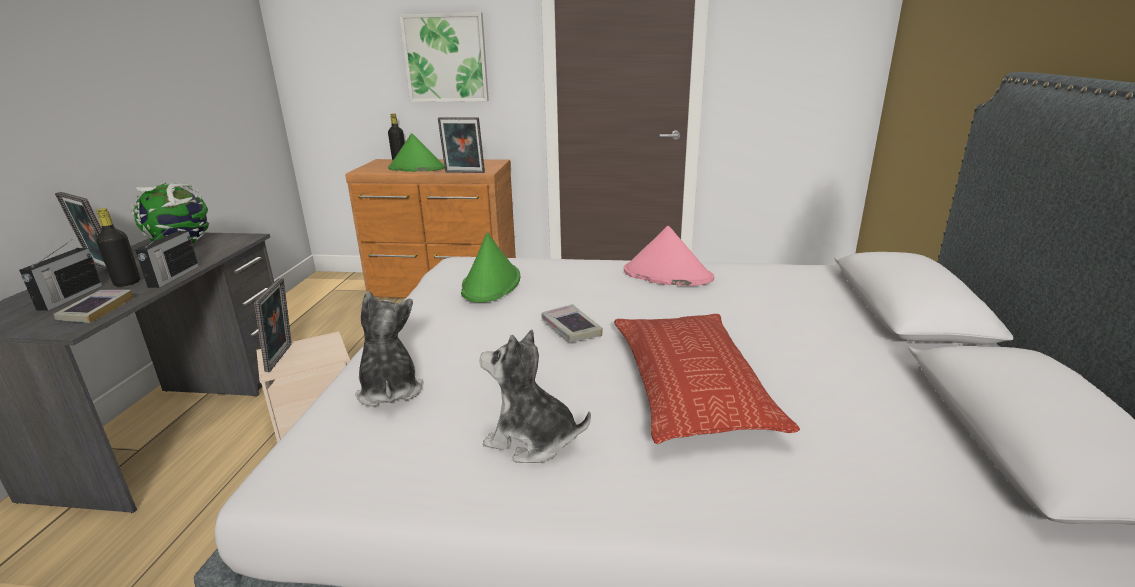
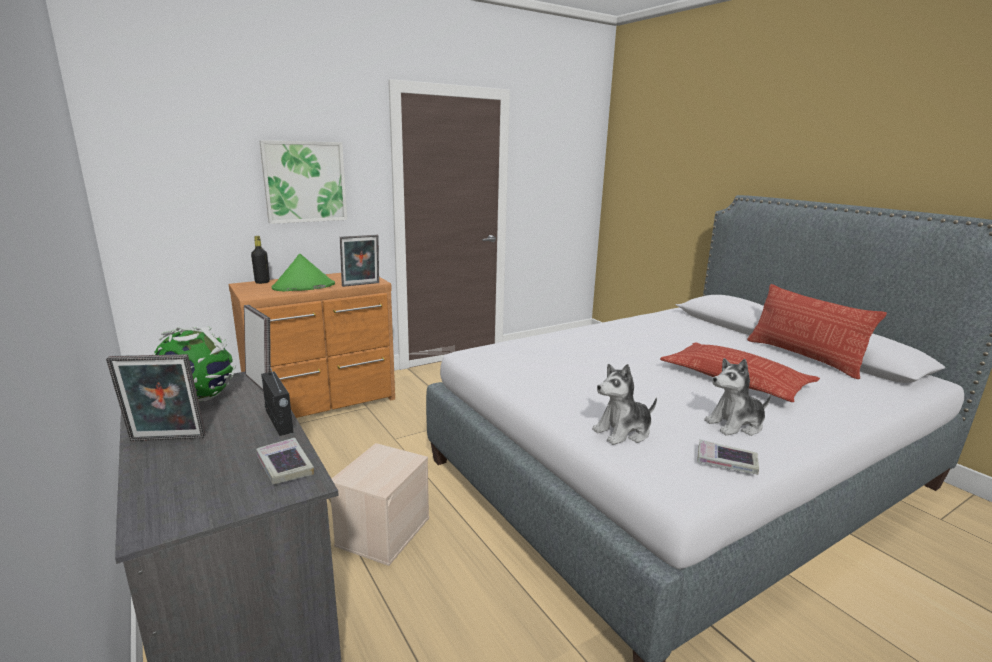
camera: 40 degrees left, 5 degrees down
(69, 298) = (212, 469): radio -> none
(127, 283) = (241, 440): black bottle -> none
(282, 357) = (369, 476): picture frame -> picture frame (261, 382)
(389, 390) = (623, 432): plush toy -> plush toy turned 60 degrees counterclockwise
(491, 284) = (535, 360): green hat -> none
(571, 328) = (635, 371): book -> book (726, 462)
(667, 275) = (611, 331): pink hat -> none
(914, 394) = (803, 357): none -> pillow

